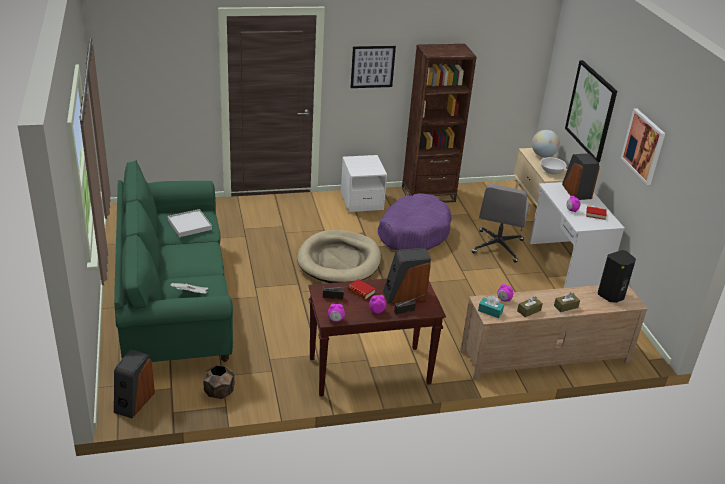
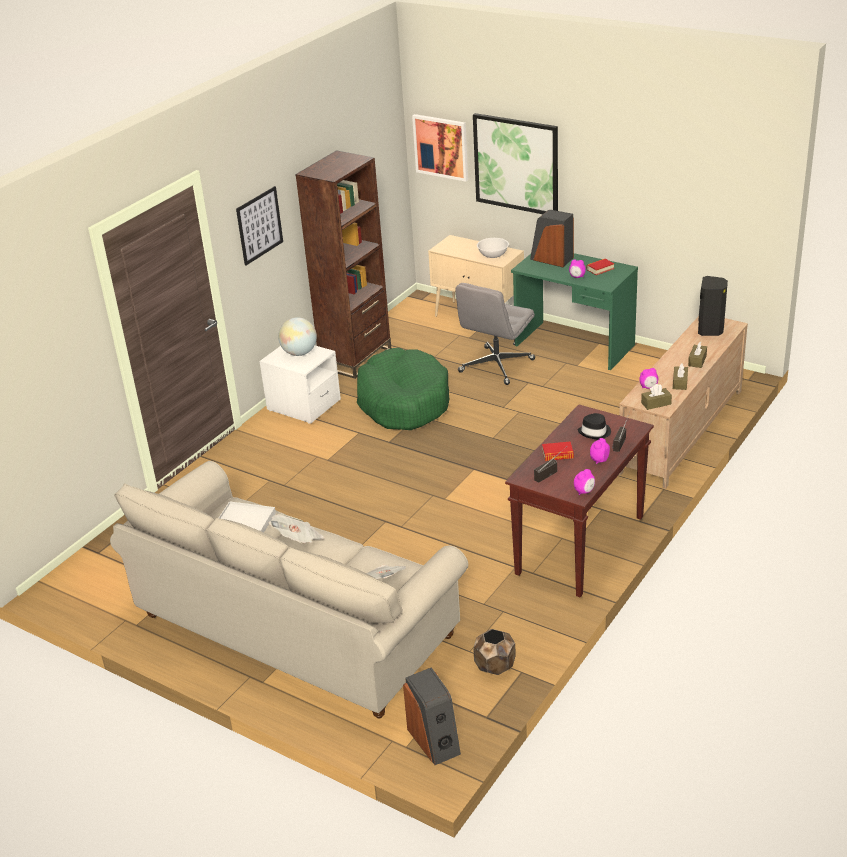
camera: 40 degrees left, 0 degrees up
(175, 301) = (297, 626): green sofa -> beige sofa
(199, 249) = (298, 540): none -> newspaper
(339, 260) = (384, 473): beige dog bed -> none
(404, 295) = (595, 432): speaker -> black hat
(413, 232) = (403, 402): purple dog bed -> green dog bed
(490, 311) = (656, 403): turquoise tissue box -> brown tissue box
(497, 247) = (496, 366): grey office chair -> grey office chair turned 60 degrees clockwise
(543, 155) = (460, 245): globe -> globe (299, 353)
(565, 265) = (573, 346): white desk -> green desk
(643, 146) = (631, 169): picture -> picture (441, 147)

